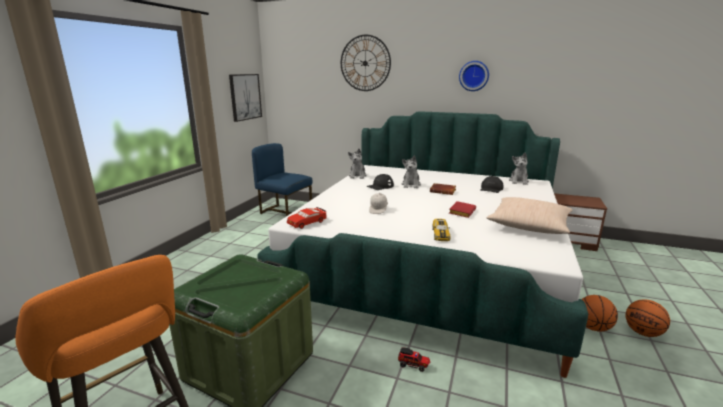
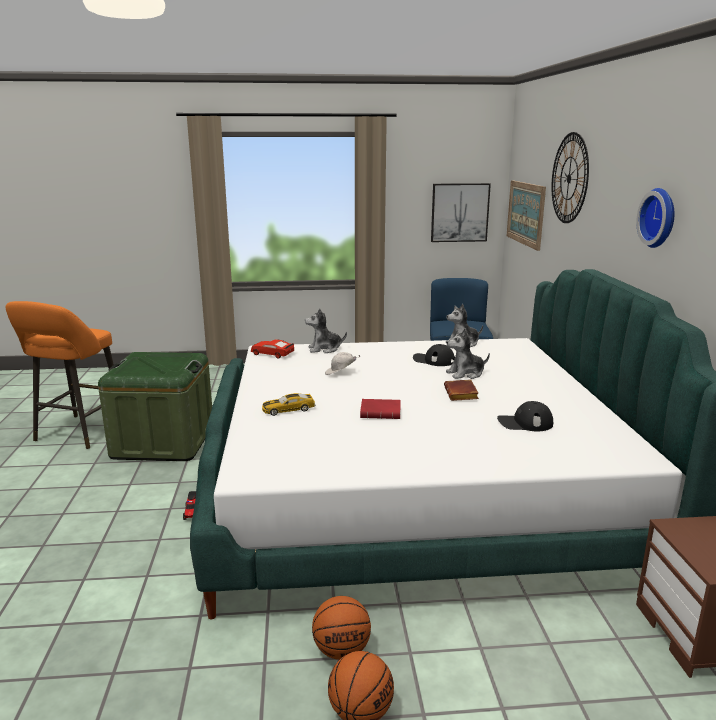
camera: 65 degrees right, 0 degrees up
(303, 91) = (525, 213): none -> picture
(518, 181) = (616, 442): plush toy -> plush toy (324, 349)
(529, 225) = (370, 457): beige pillow -> none

